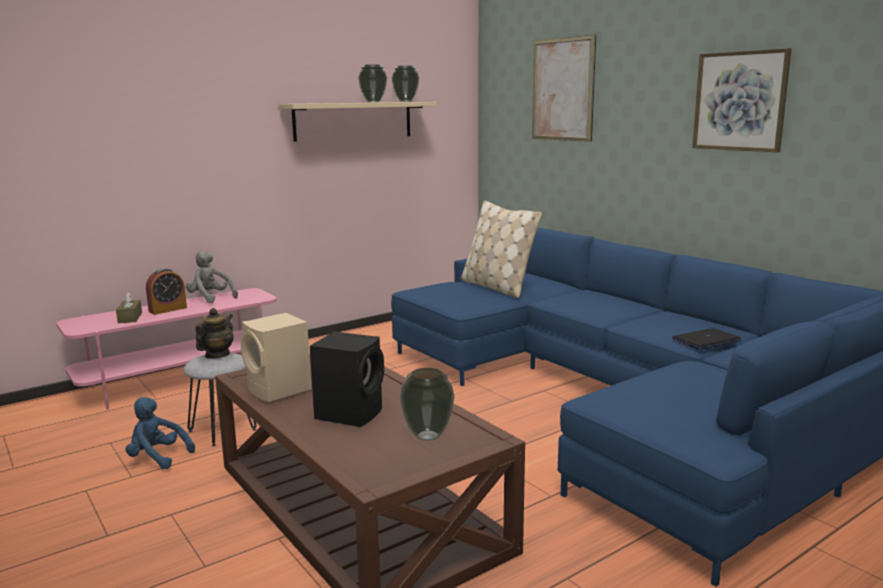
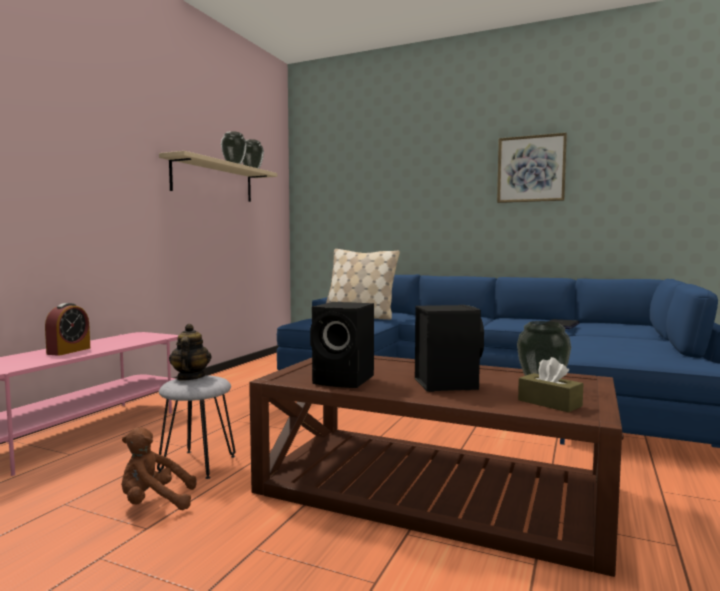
camera: 30 degrees left, 10 degrees down
(130, 318) = (31, 360): brown tissue box -> brown tissue box (549, 403)
(157, 458) = (154, 503): blue plush toy -> brown plush toy
(210, 298) = (104, 341): grey plush toy -> none
(280, 390) = (345, 380): beige speaker -> black speaker
(562, 89) = (376, 169): picture -> none

